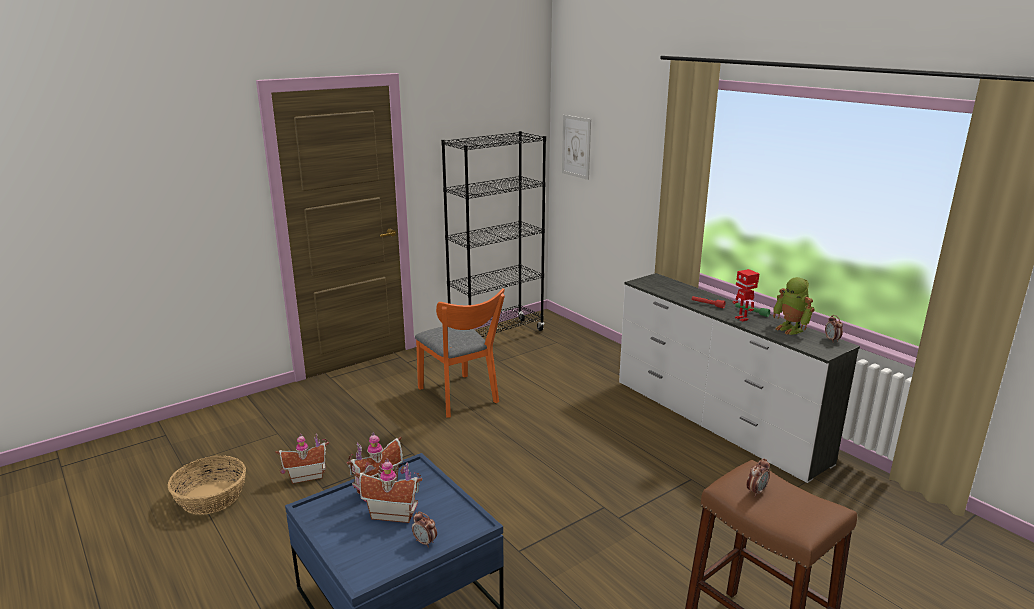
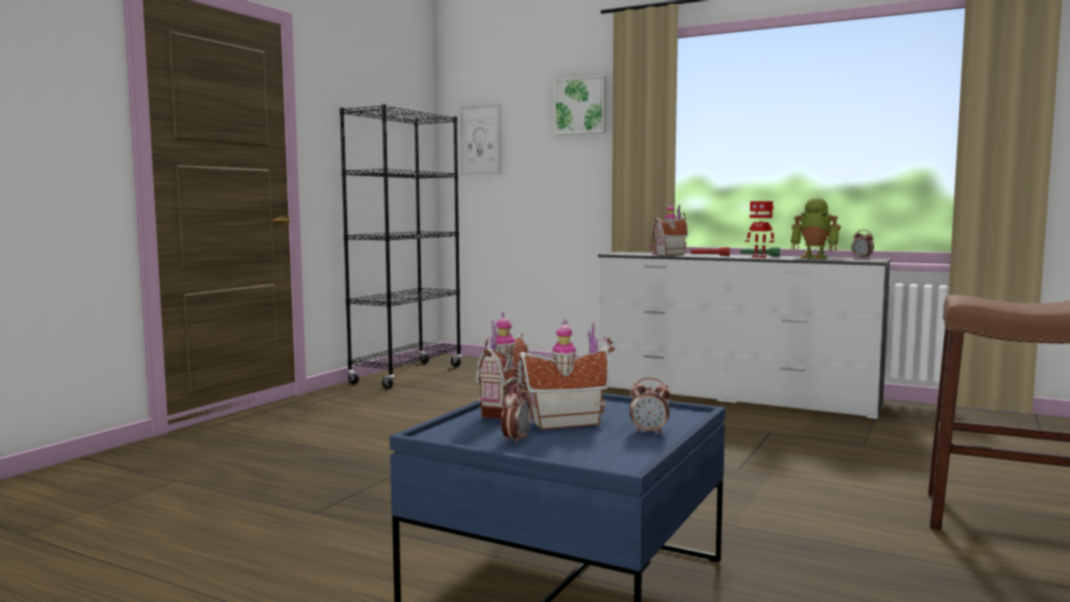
camera: 25 degrees left, 15 degrees down
(211, 497) = (121, 555): basket -> none
(306, 475) = (272, 507): toy house -> toy house (667, 254)
(460, 398) = (421, 419): orange chair -> none
(647, 135) = (581, 106): none -> picture
(756, 491) = (998, 302): alarm clock -> alarm clock (516, 440)

